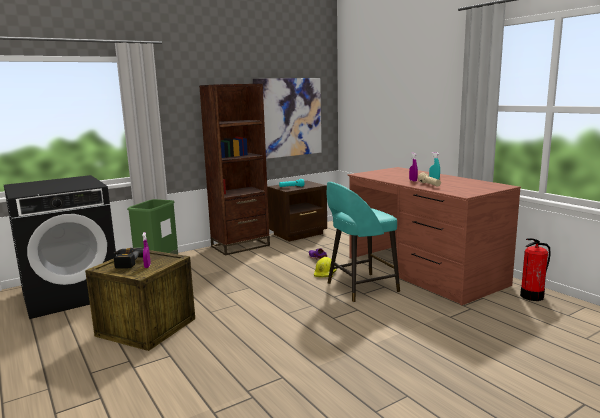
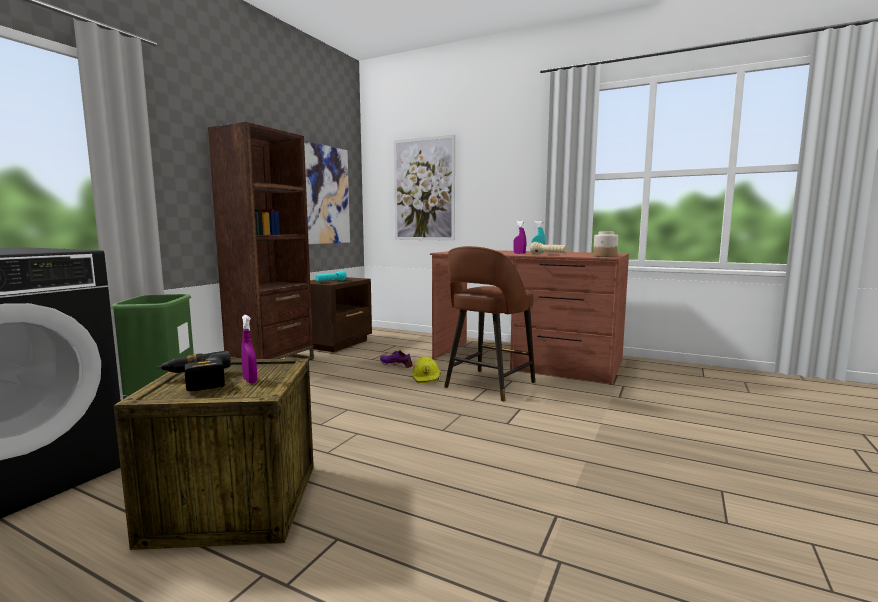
camera: 30 degrees left, 5 degrees down
(360, 287) = (488, 385): turquoise stool -> brown stool
(377, 110) = (424, 189): none -> picture
(465, 193) = (605, 256): none -> jar
(532, 296) = (652, 366): fire extinguisher -> none

